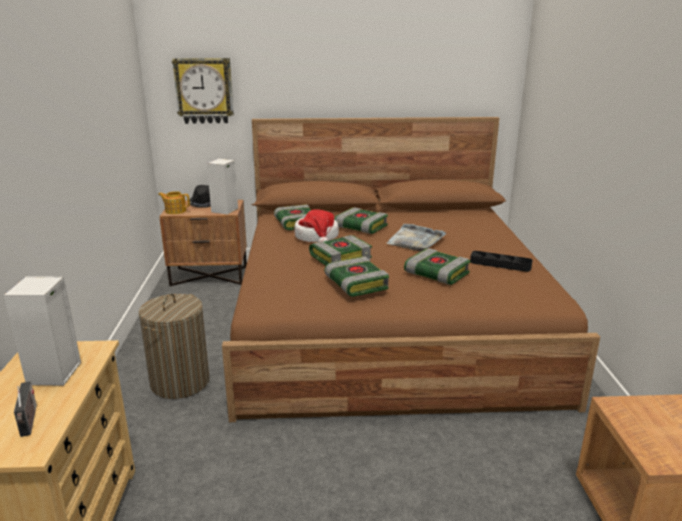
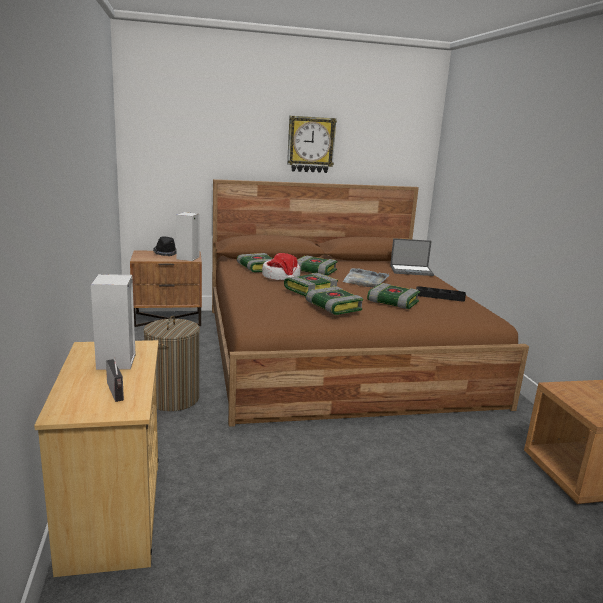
camera: 10 degrees left, 5 degrees down
(175, 211) = (142, 257): teapot -> none
(204, 91) = (171, 153): wall clock -> wall clock (310, 144)
(481, 223) = (411, 270): none -> laptop

